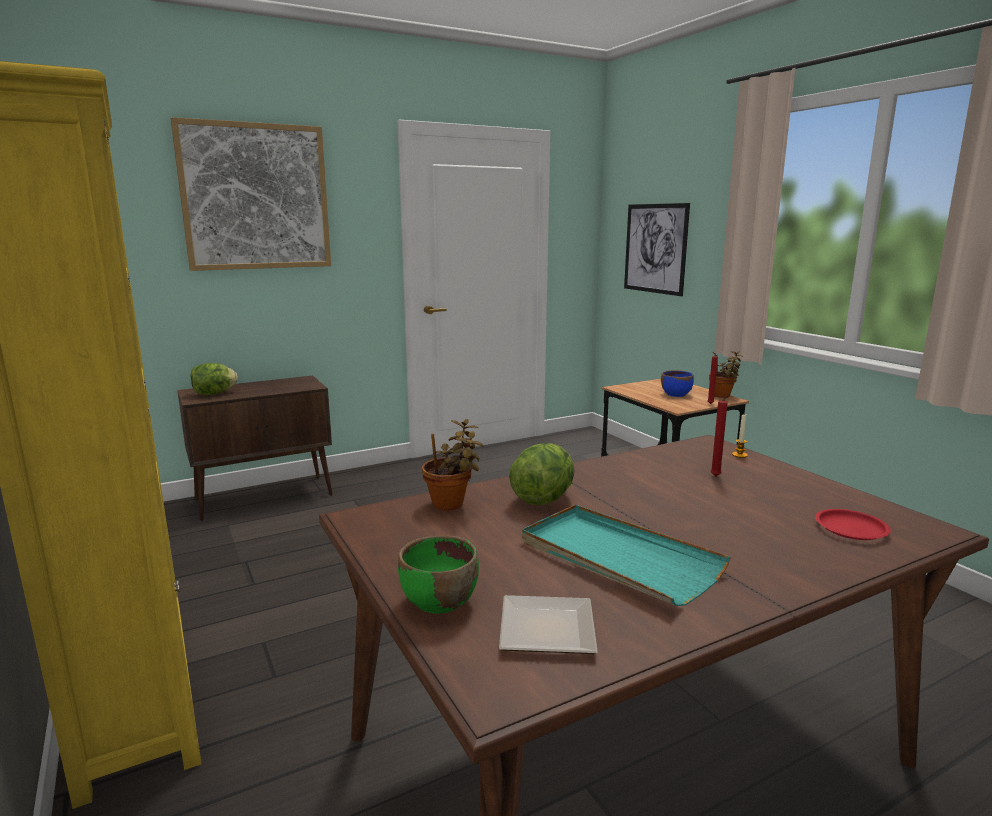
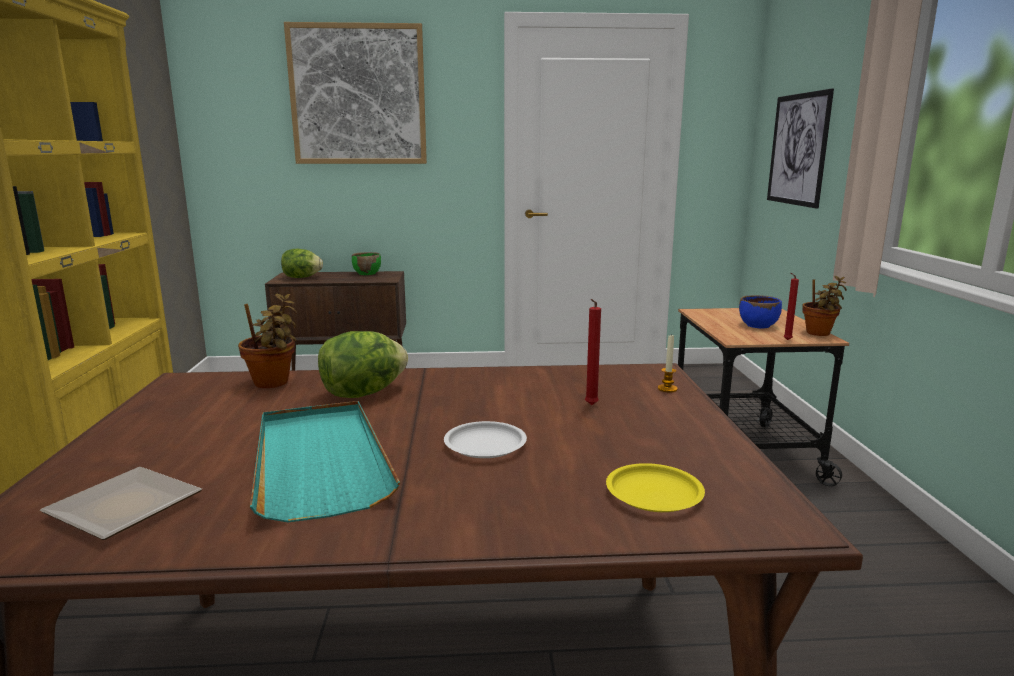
camera: 25 degrees right, 0 degrees up
(439, 601) = (97, 460): green bowl -> green bowl (367, 273)
(703, 520) = (485, 445): none -> white plate
(851, 528) = (654, 493): red plate -> yellow plate

